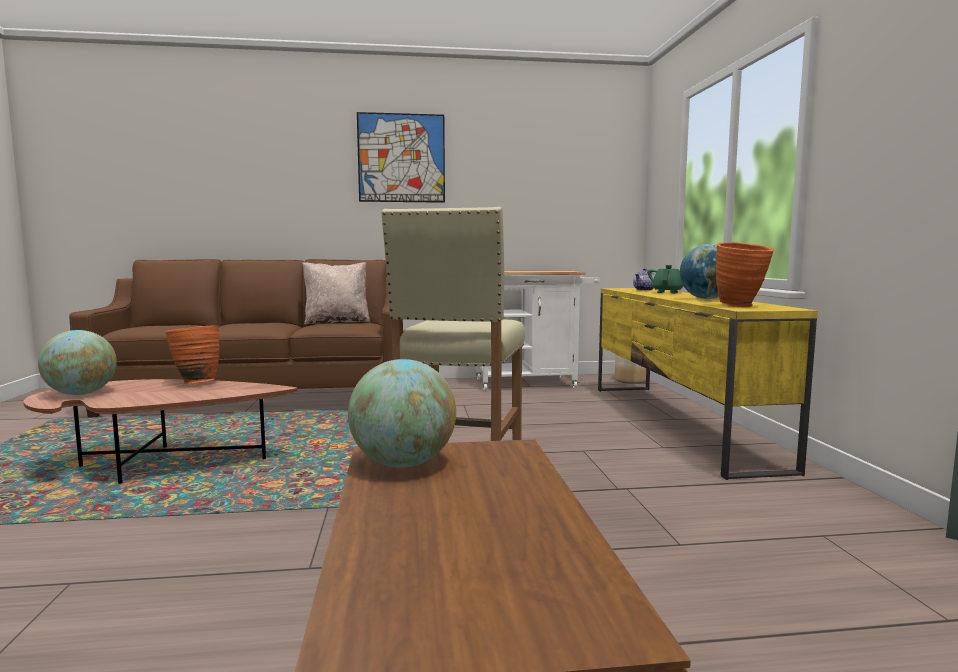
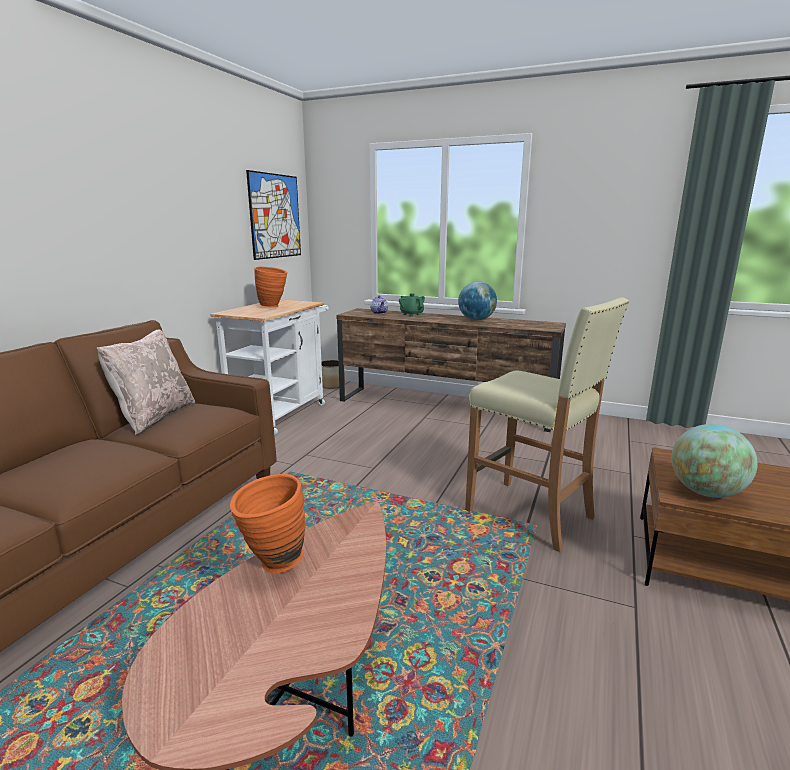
camera: 60 degrees left, 10 degrees up
(81, 394) = (226, 683): globe -> none
(401, 158) = (120, 177): picture -> picture (275, 216)
(676, 423) = (444, 408): yellow tv stand -> brown tv stand
(741, 306) = (535, 326): orange vase -> orange vase (273, 306)

